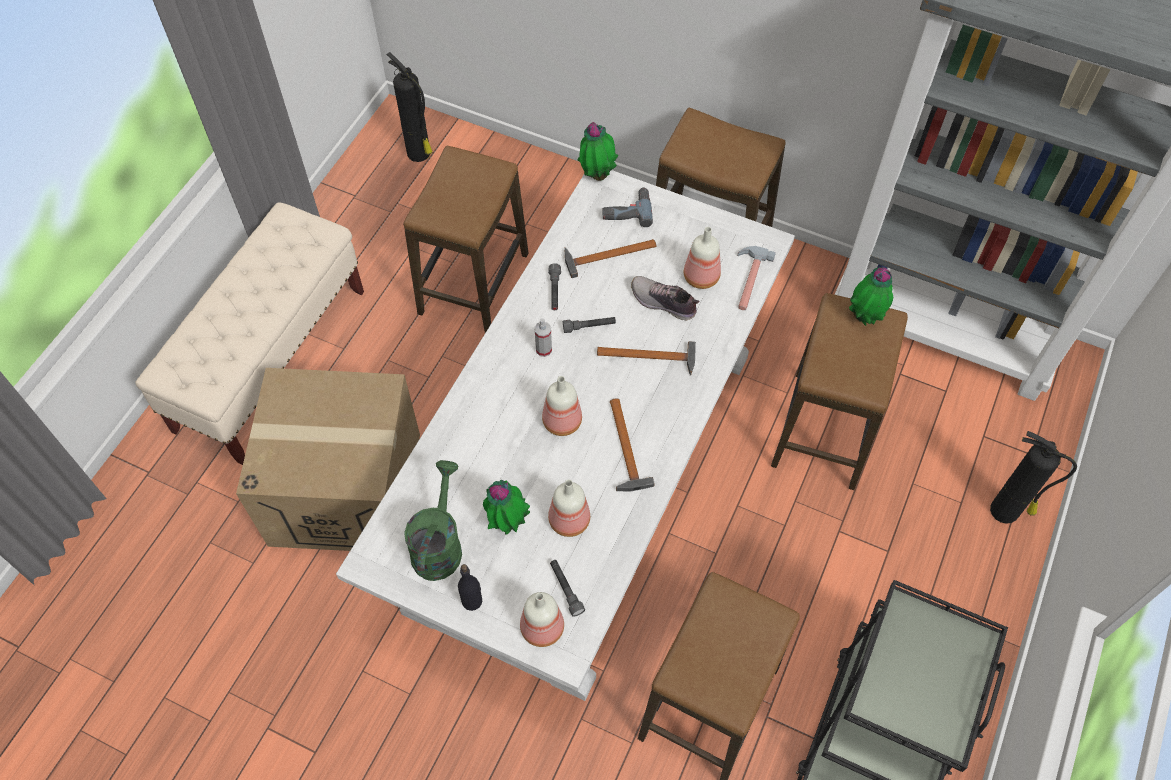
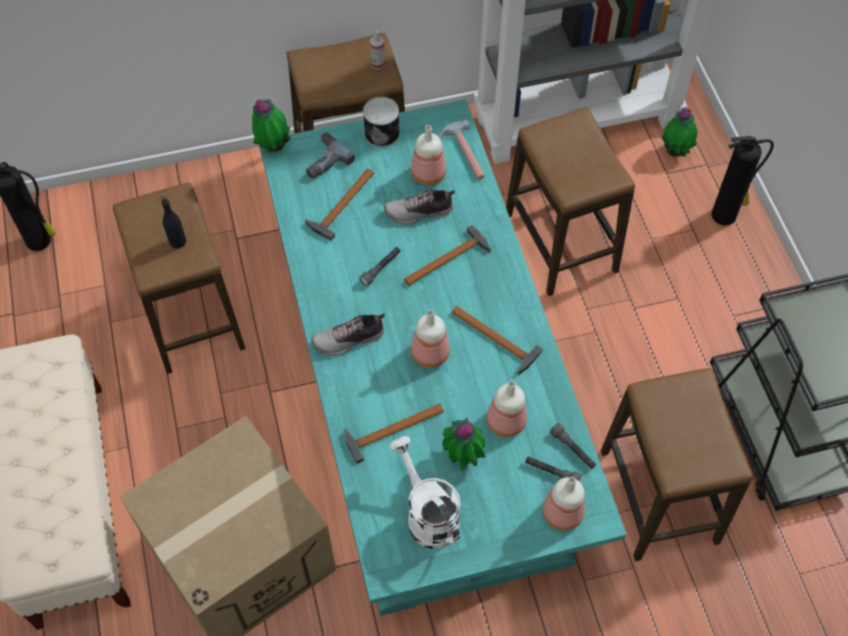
camera: 40 degrees left, 0 degrees up
(438, 544) = (427, 514): green watering can -> white watering can
(472, 600) = (493, 535): black bottle -> black bottle (178, 241)
(473, 458) = (390, 430): none -> hammer
(511, 365) = (349, 340): none -> shoe
(543, 349) = (363, 310): spray bottle -> spray bottle (378, 64)
(554, 291) = (328, 259): grey flashlight -> grey flashlight (573, 450)
(586, 479) = (425, 404): white dining table -> turquoise dining table
(695, 219) = (382, 133): none -> can
(865, 318) = (563, 129): potted plant -> potted plant (675, 152)

